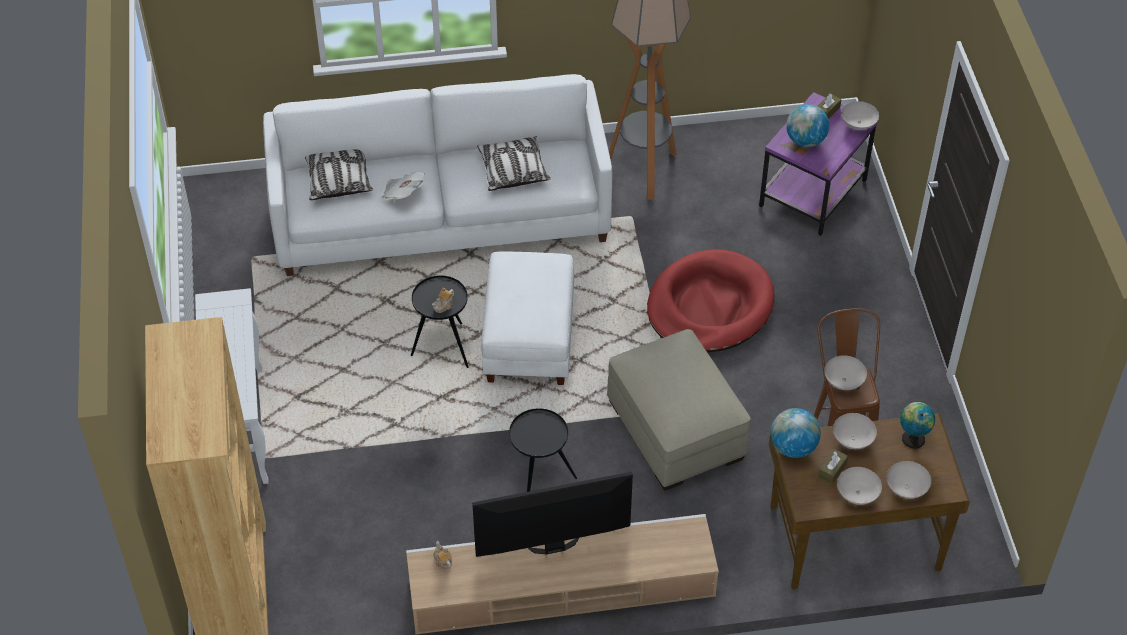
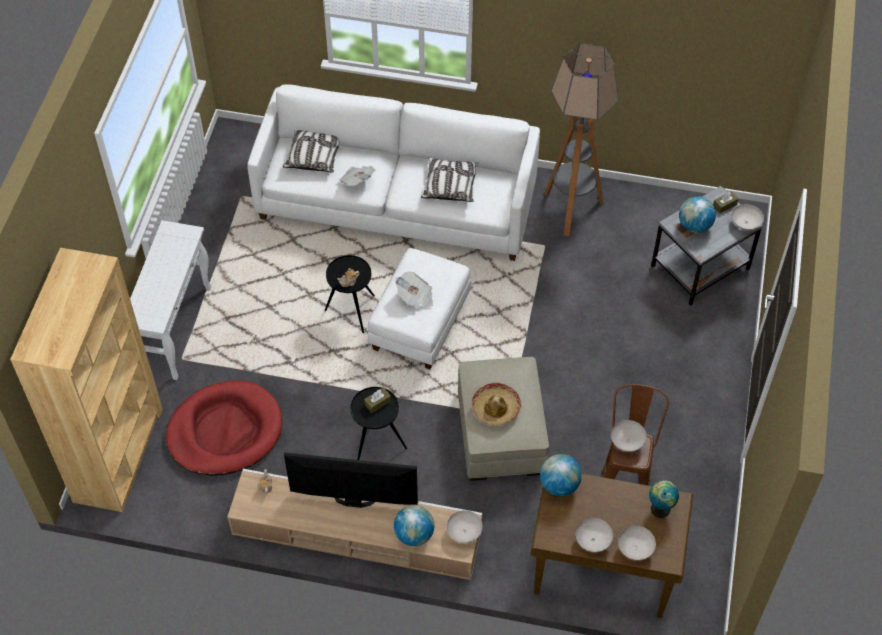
camera: 20 degrees right, 5 degrees up
(527, 302) = (415, 297): none -> newspaper
(639, 560) = (414, 534): none -> globe
(675, 393) = (496, 408): none -> hat
(709, 306) = (573, 339): red dog bed -> red dog bed (225, 431)
(812, 193) = (699, 267): purple side table -> grey side table
(832, 470) = (582, 514): brown tissue box -> brown tissue box (377, 403)
(852, 440) = (610, 494): white bowl -> white bowl (463, 532)

